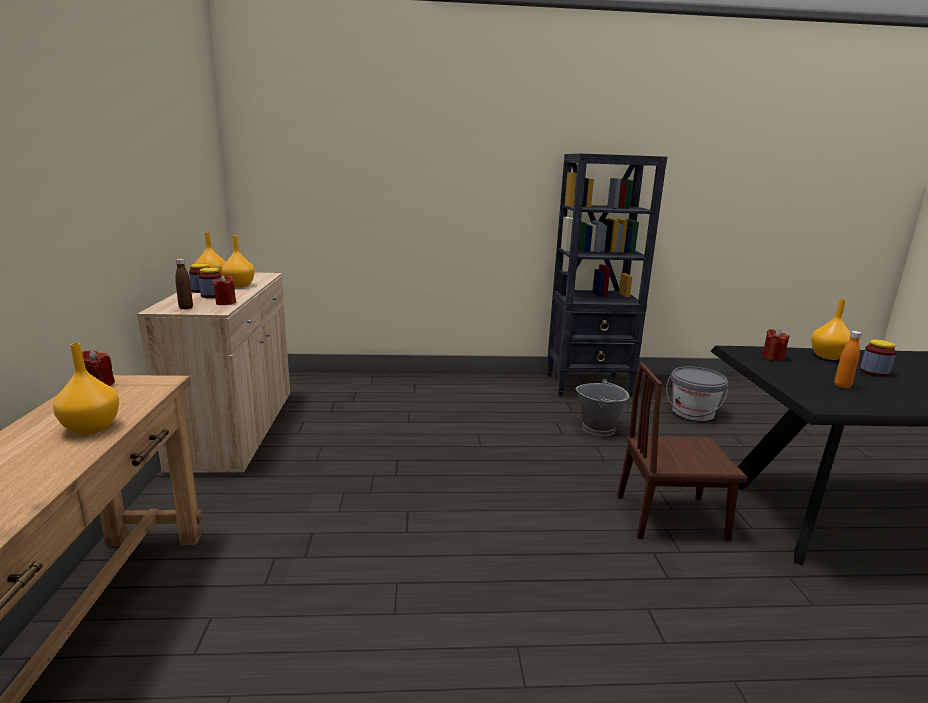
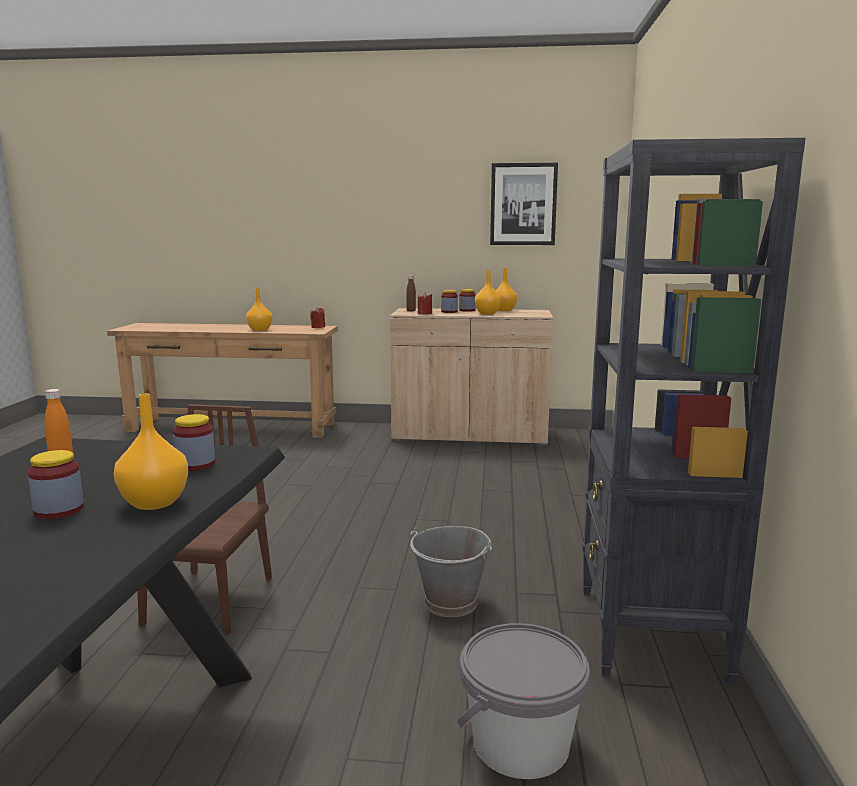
camera: 100 degrees right, 5 degrees down
(185, 154) = (523, 204): none -> picture
(773, 357) = (195, 464): red candle -> jar

